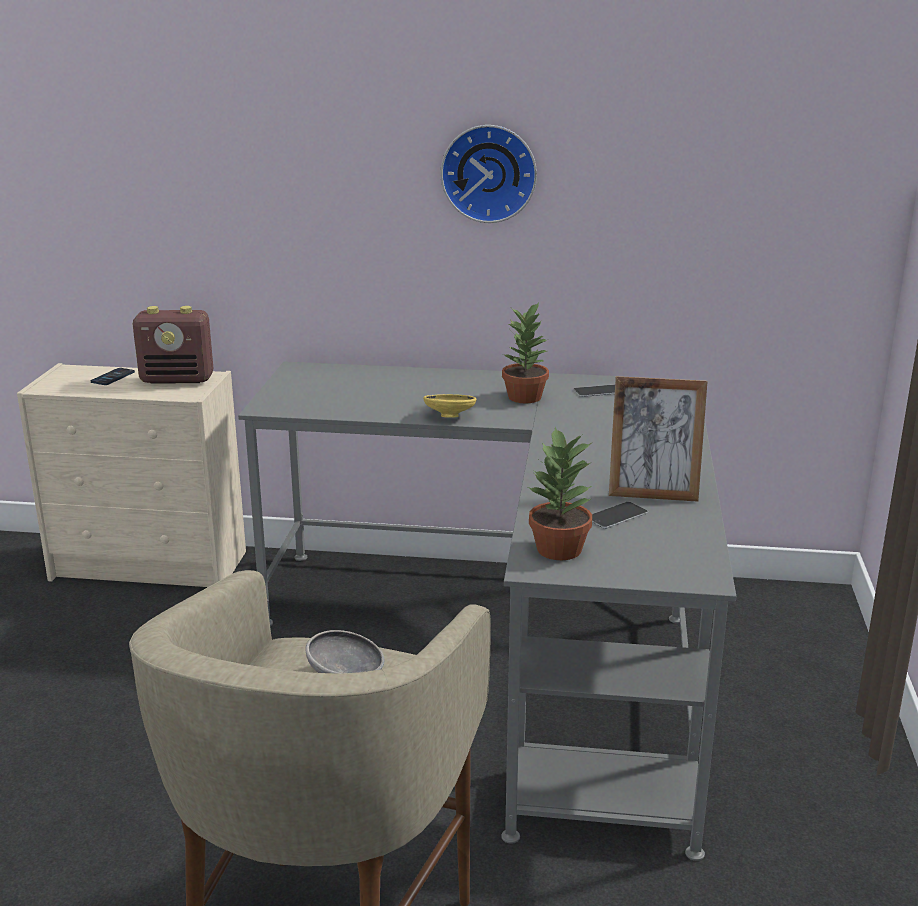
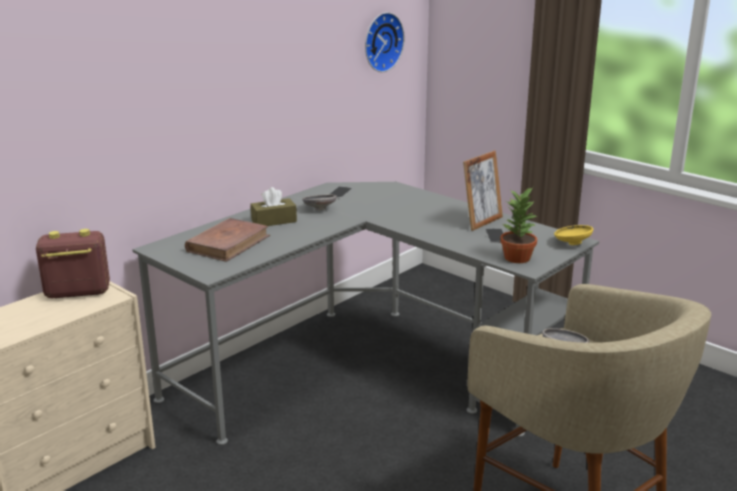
camera: 55 degrees left, 0 degrees up
(113, 377) = (19, 314): phone -> none
(178, 379) = (77, 292): radio -> radio turned 135 degrees counterclockwise
(354, 390) = (228, 243): none -> brown book
(450, 389) = (274, 221): none -> brown tissue box
(450, 416) = (314, 232): yellow bowl -> yellow bowl (571, 243)
(489, 173) = (247, 68): wall clock -> wall clock (381, 41)
(525, 397) = (319, 209): potted plant -> grey bowl

